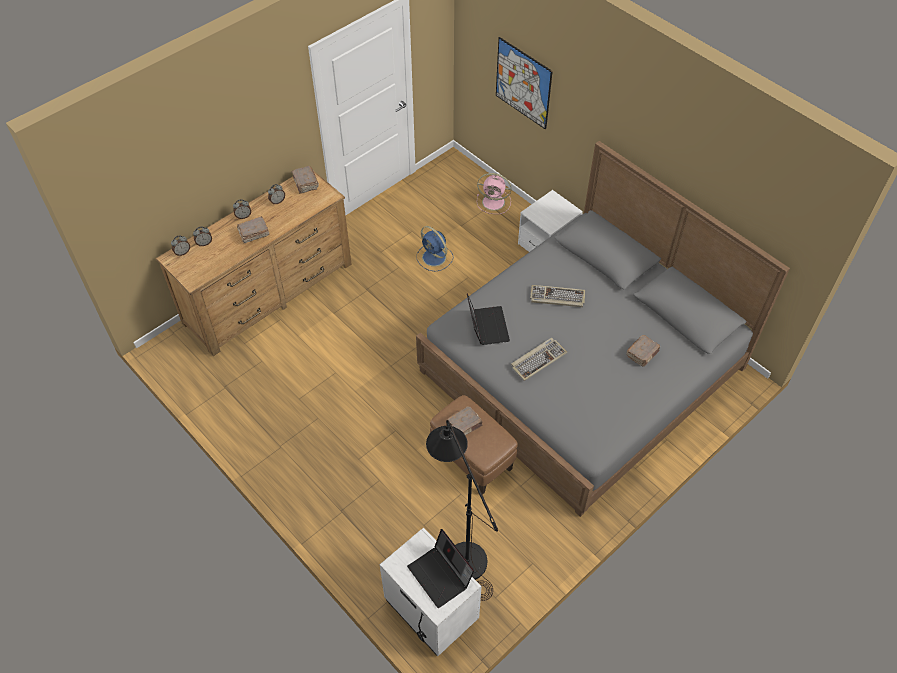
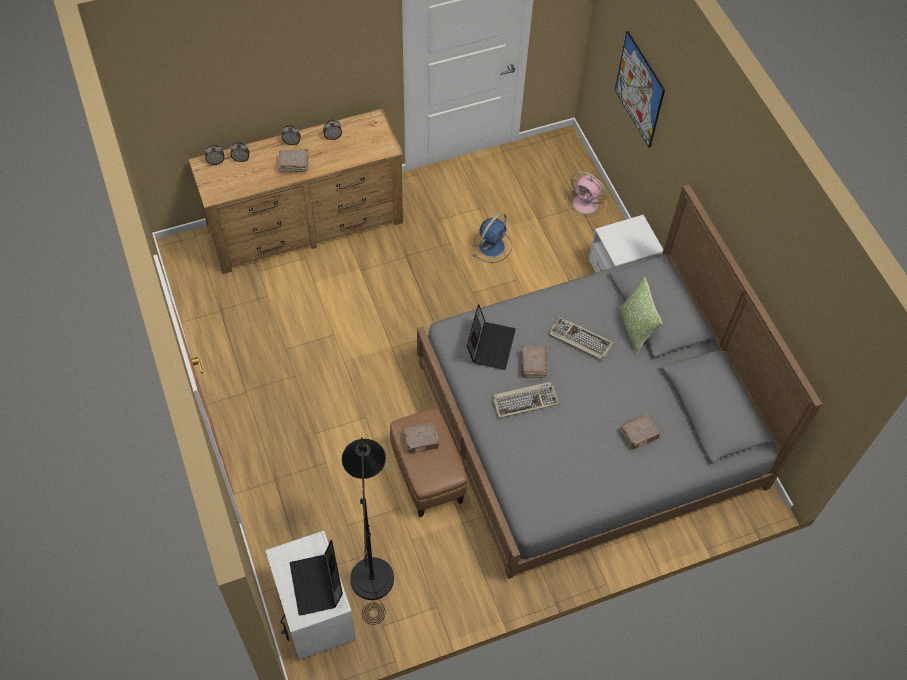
camera: 20 degrees right, 5 degrees up
(305, 183) = (370, 126): brown book -> brown book (533, 365)
(435, 258) = (492, 245): blue fan -> blue fan turned 120 degrees counterclockwise
(596, 274) = (635, 329): none -> pillow

